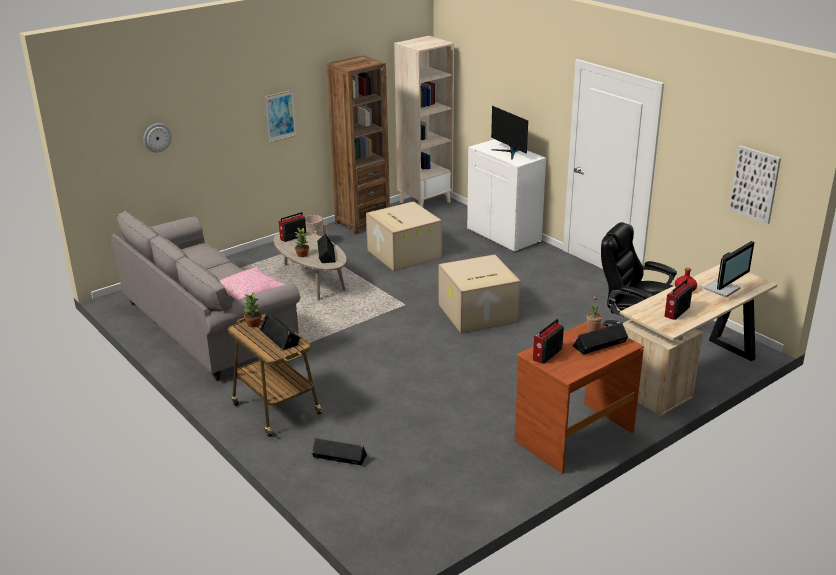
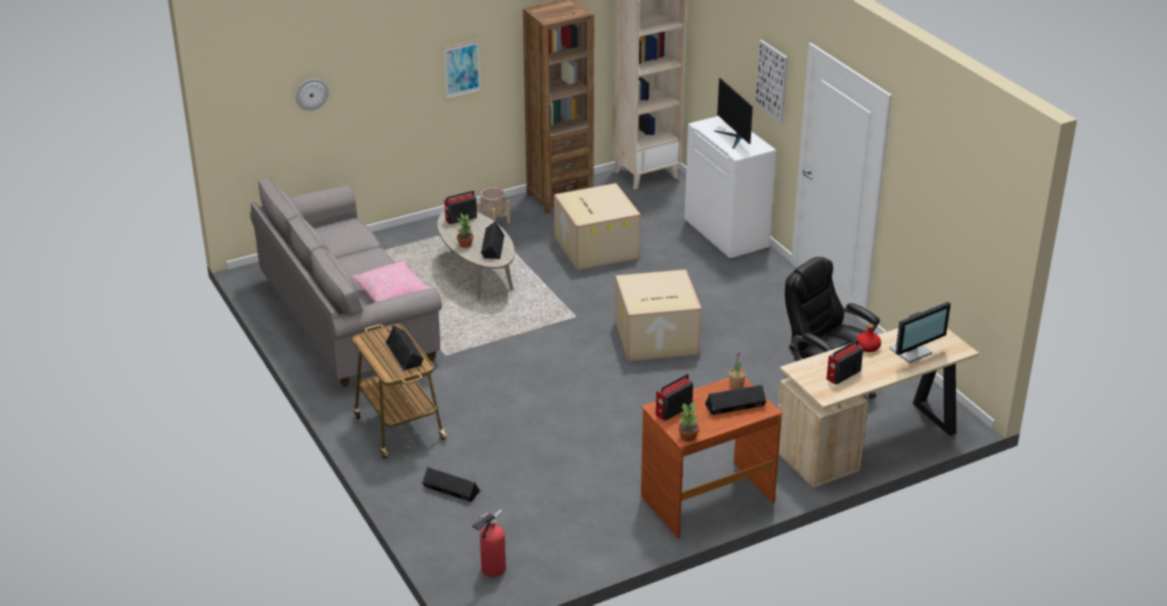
camera: 10 degrees right, 5 degrees up
(253, 324) = (380, 335): potted plant -> potted plant (687, 437)
(400, 526) = (491, 570): none -> fire extinguisher
(754, 184) = (970, 232): picture -> picture (772, 80)

